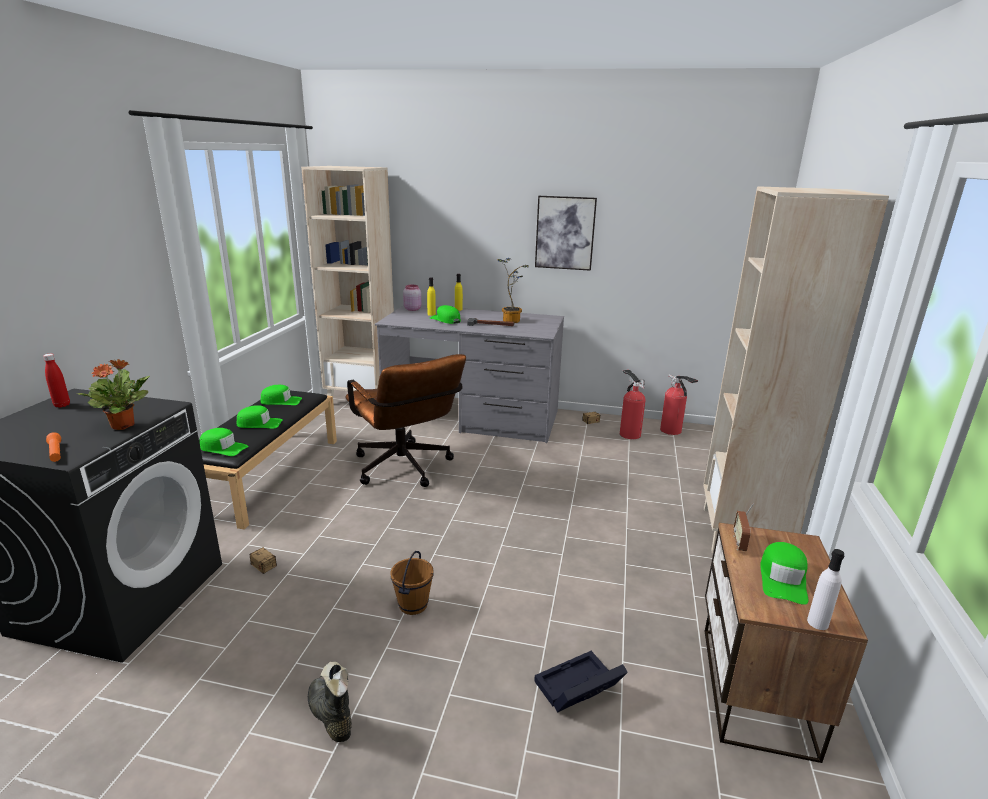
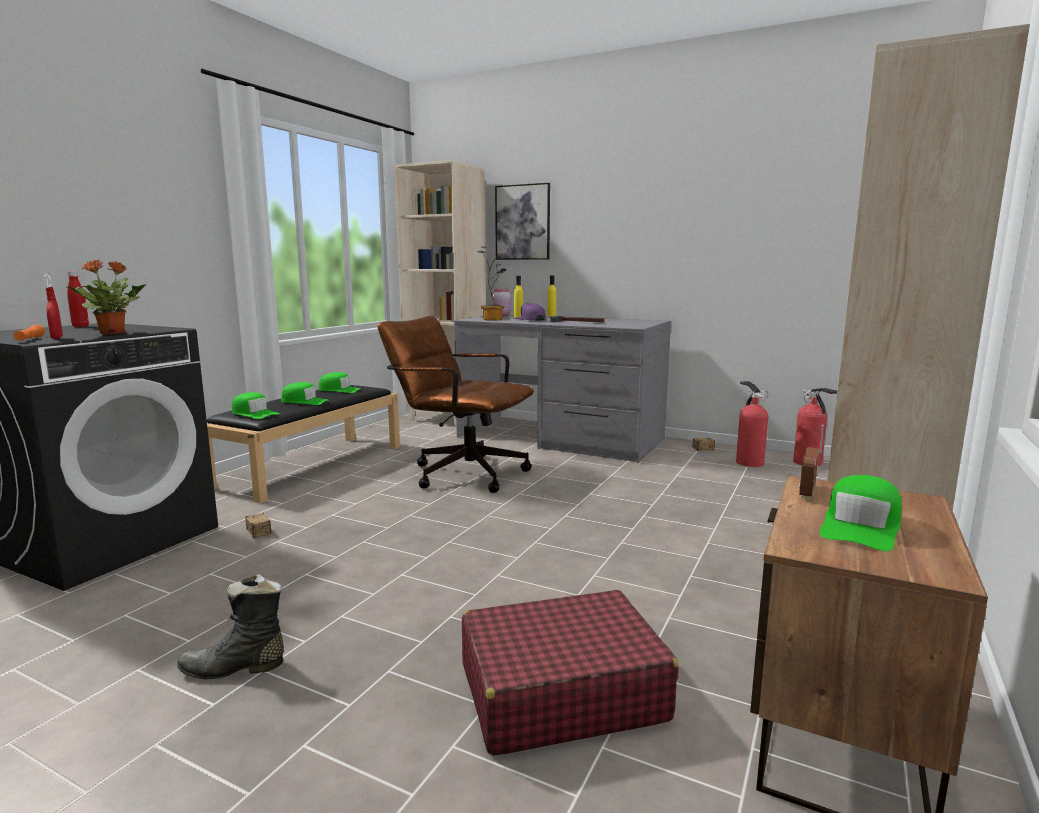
camera: 15 degrees right, 10 degrees down
(80, 445) = (57, 338): none -> red spray bottle
(329, 715) = (234, 668): black boot -> black boot turned 75 degrees counterclockwise
(406, 470) = (460, 472): brown office chair -> brown office chair turned 135 degrees clockwise
(412, 605) = (396, 582): brown bucket -> none
(445, 320) = (530, 319): green cap -> purple cap
(512, 320) = (605, 321): potted plant -> potted plant (494, 319)
(565, 233) = (672, 223): picture -> picture (522, 222)
(577, 689) = (560, 692): black storage box -> red suitcase
(817, 622) = (898, 570): white bottle -> none

